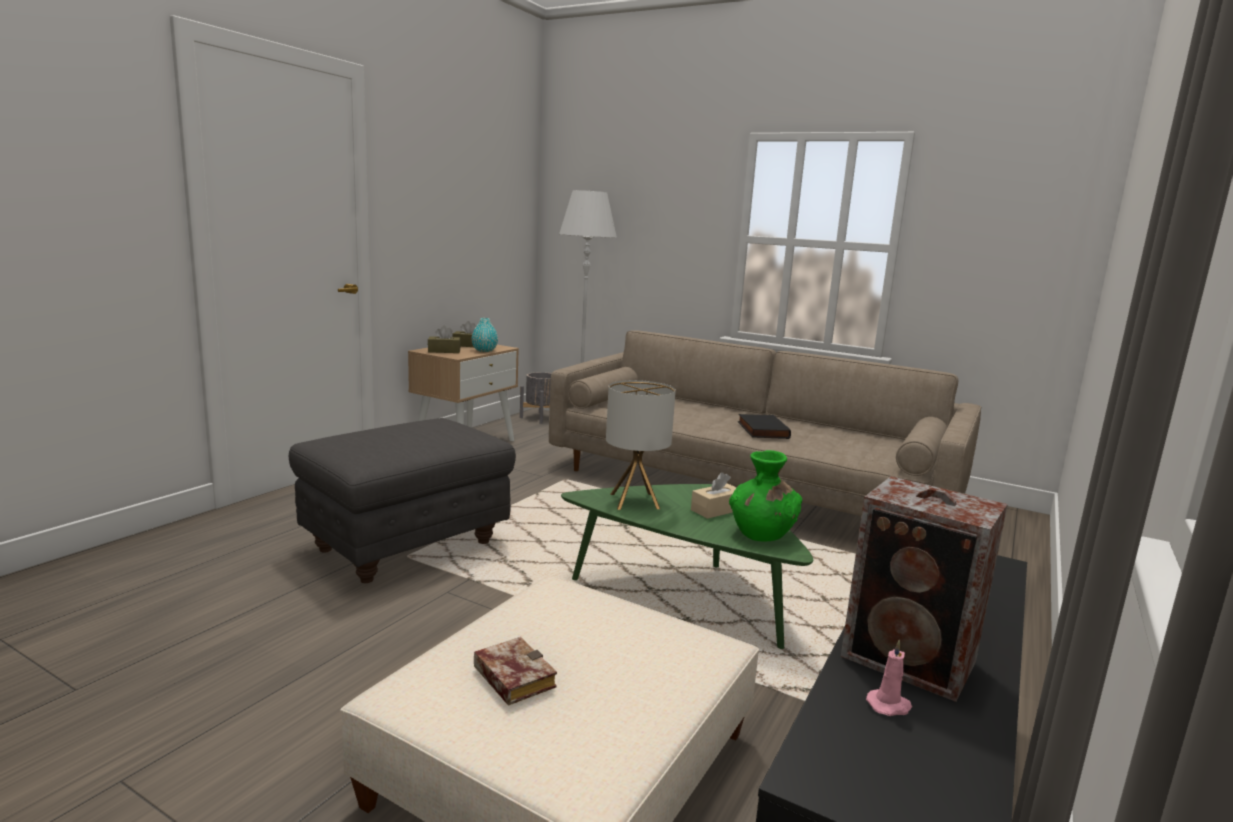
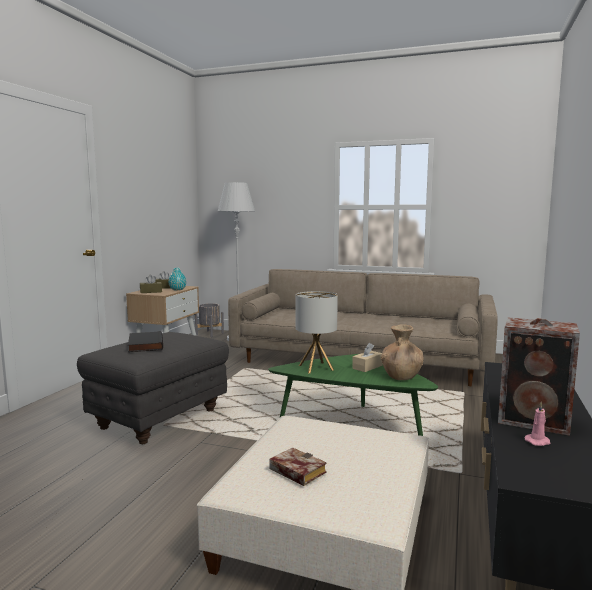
camera: 10 degrees left, 5 degrees down
(761, 430) = (368, 322): black book -> black book (144, 345)
(761, 534) = (401, 376): green vase -> brown vase

